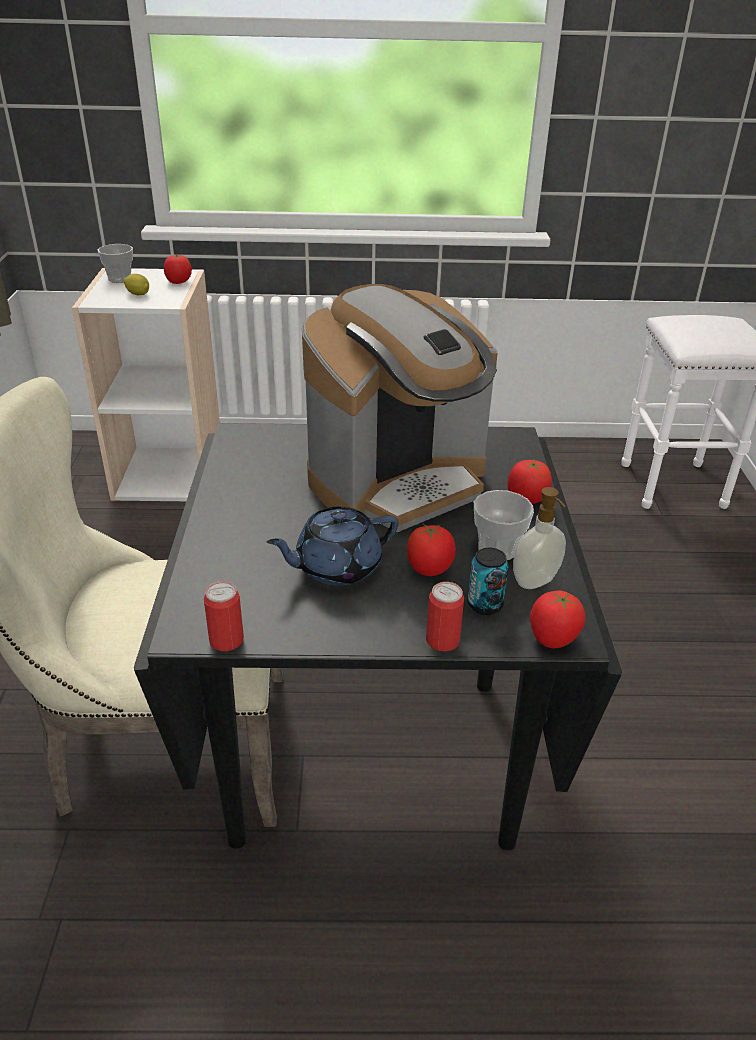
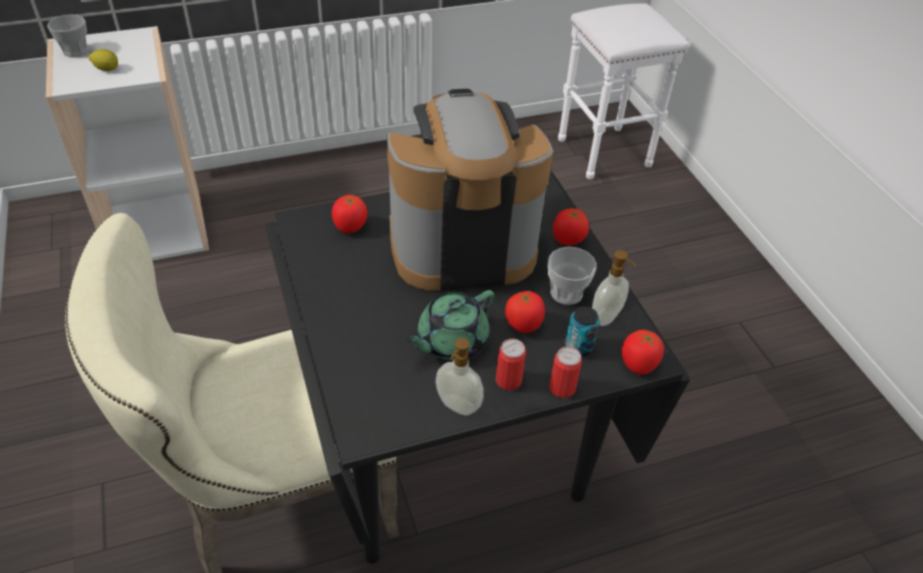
camera: 20 degrees left, 10 degrees up
(178, 282) = (140, 46): tomato -> tomato (350, 227)
(226, 640) = (399, 432): can -> can (508, 380)
(307, 630) = (457, 406): none -> soap dispenser
(336, 567) = (451, 341): blue teapot -> green teapot
(398, 483) = (461, 245): coffee machine -> coffee machine turned 135 degrees counterclockwise

